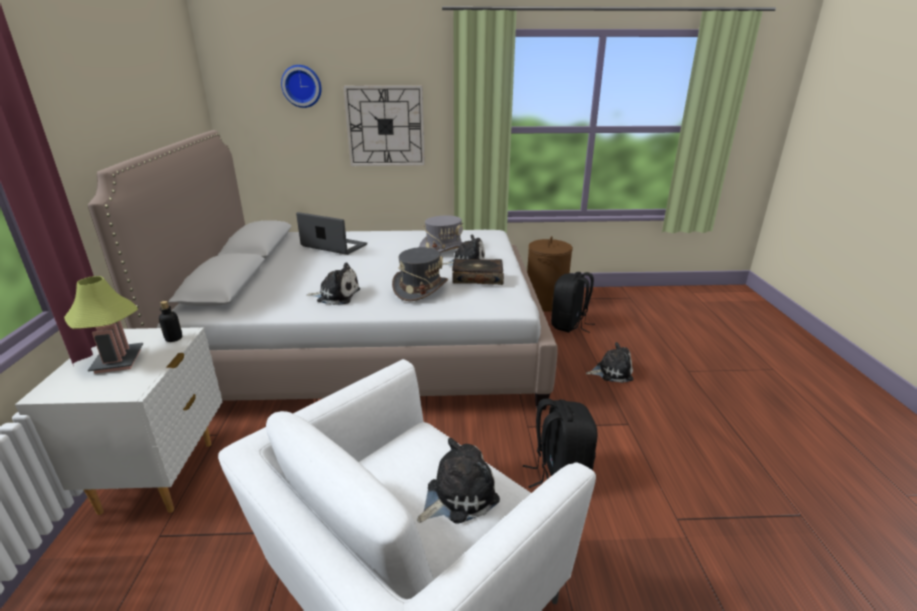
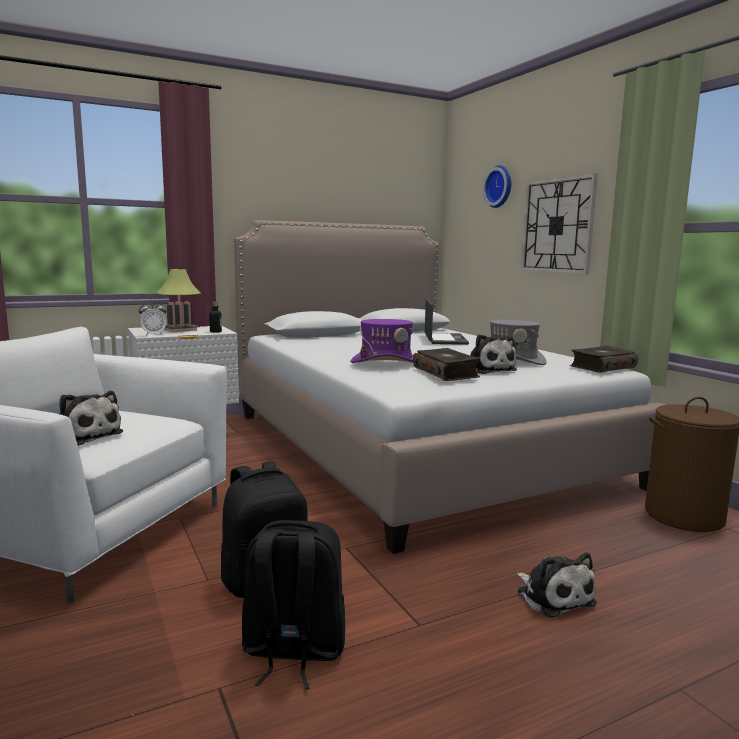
camera: 65 degrees right, 15 degrees down
(133, 385) = (153, 335): none -> alarm clock
(336, 295) = (339, 351): plush toy -> none
(420, 288) = (386, 362): grey hat -> purple hat
(486, 234) = (602, 367): none -> book
(569, 325) = (646, 543): black backpack -> black backpack (293, 651)

